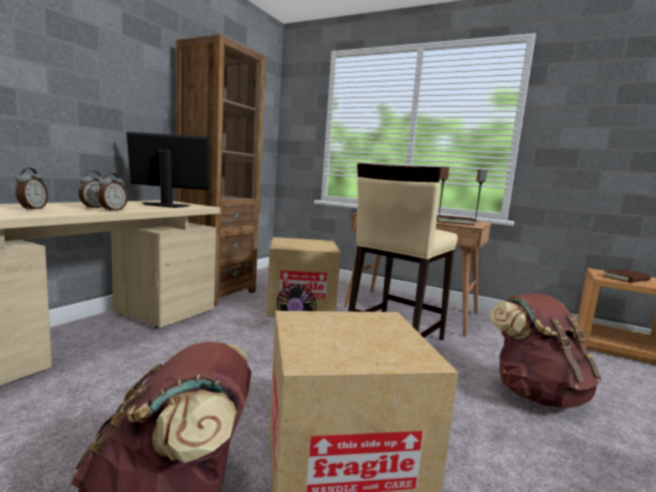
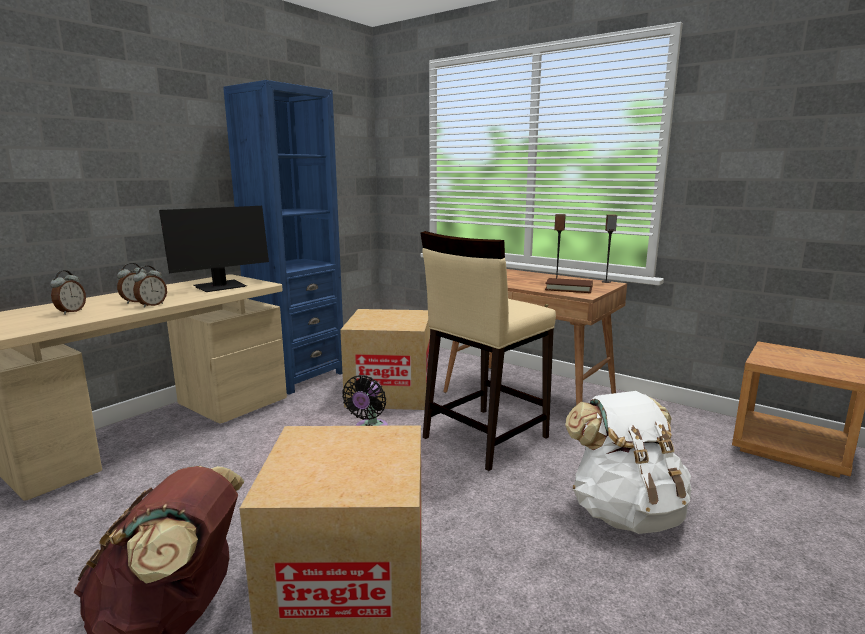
camera: 10 degrees right, 5 degrees up
(166, 205) = (220, 287): monitor -> monitor turned 120 degrees clockwise
(216, 293) = (298, 376): brown bookcase -> blue bookcase
(536, 394) = (625, 512): brown backpack -> white backpack
(626, 278) = (797, 359): brown book -> none

